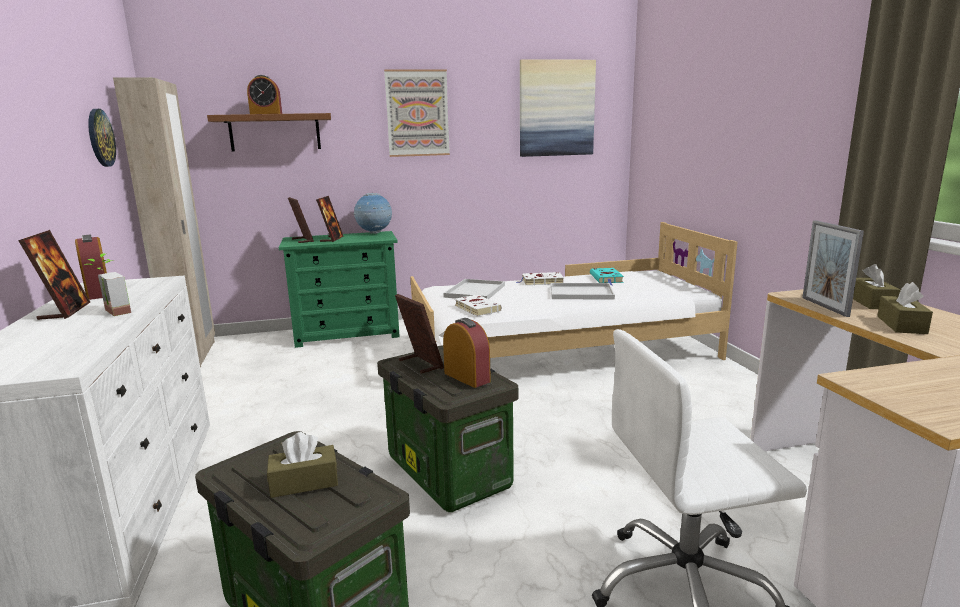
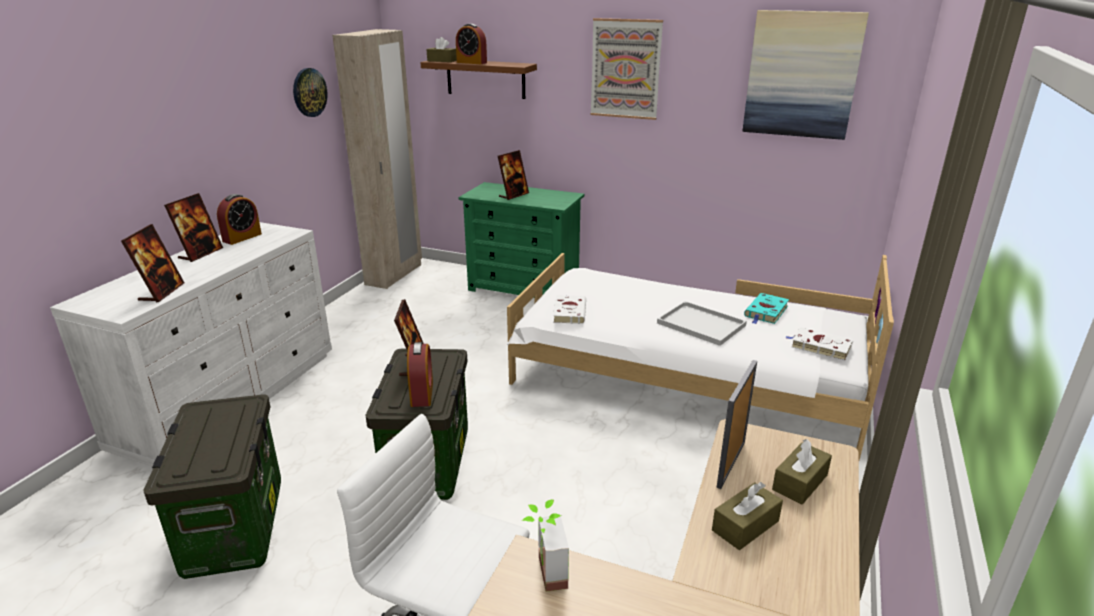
camera: 35 degrees right, 10 degrees up
(98, 293) = (242, 237): alarm clock -> alarm clock turned 150 degrees counterclockwise
(110, 312) = (216, 263): potted plant -> potted plant (543, 573)
(302, 240) = (489, 191): picture frame -> picture frame (161, 292)
(304, 482) = (211, 439): brown tissue box -> brown tissue box (442, 61)
(374, 233) = (561, 194): globe -> none
(475, 291) = (604, 287): white tray -> none
(541, 282) = (687, 294): white book -> white book (819, 346)

